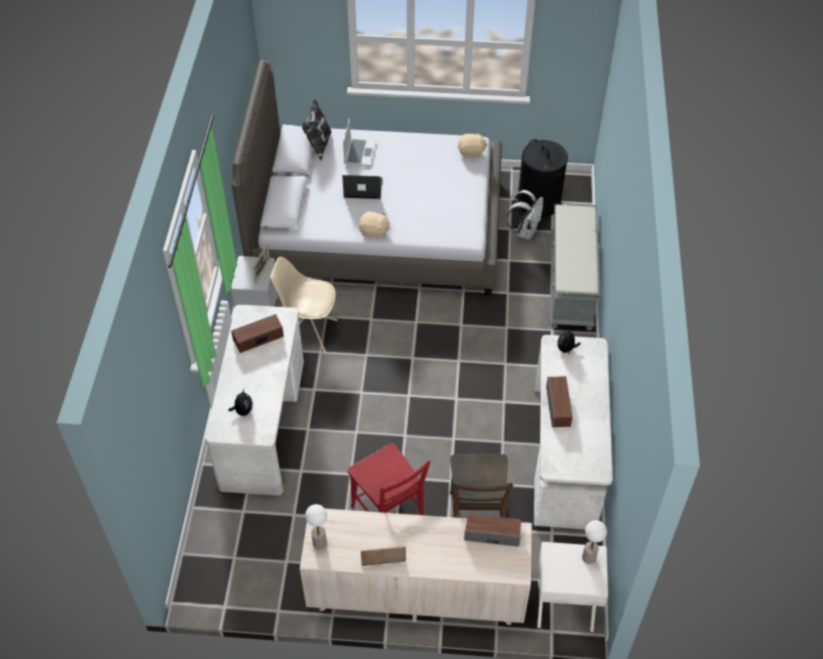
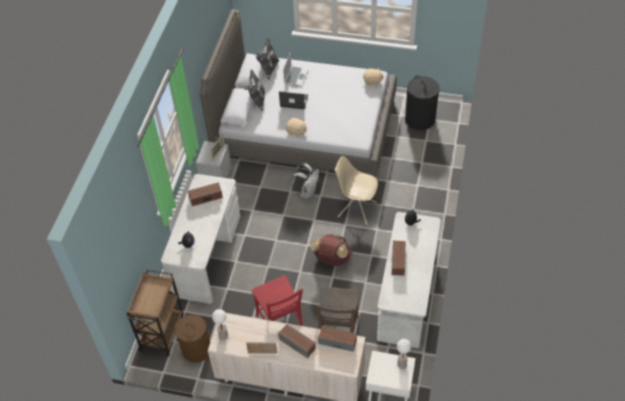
camera: 10 degrees right, 0 degrees up
(213, 545) = (162, 331): none -> brown cart
(269, 567) = (196, 349): none -> brown laundry basket
(309, 192) = (257, 101): none -> pillow
(309, 332) = (247, 196): beige chair -> beige chair (356, 209)
(433, 543) = (297, 343): none -> speaker
(448, 413) = (332, 259): none -> brown backpack
(525, 231) = (407, 139): white backpack -> white backpack (307, 192)
(571, 283) = (433, 178): grey bench -> none

